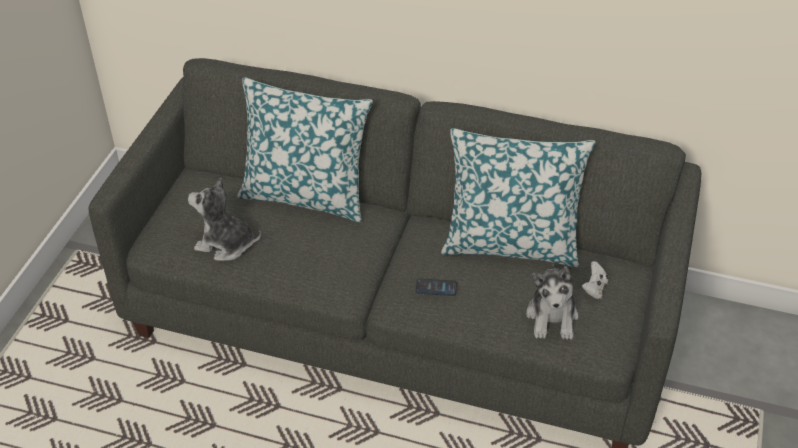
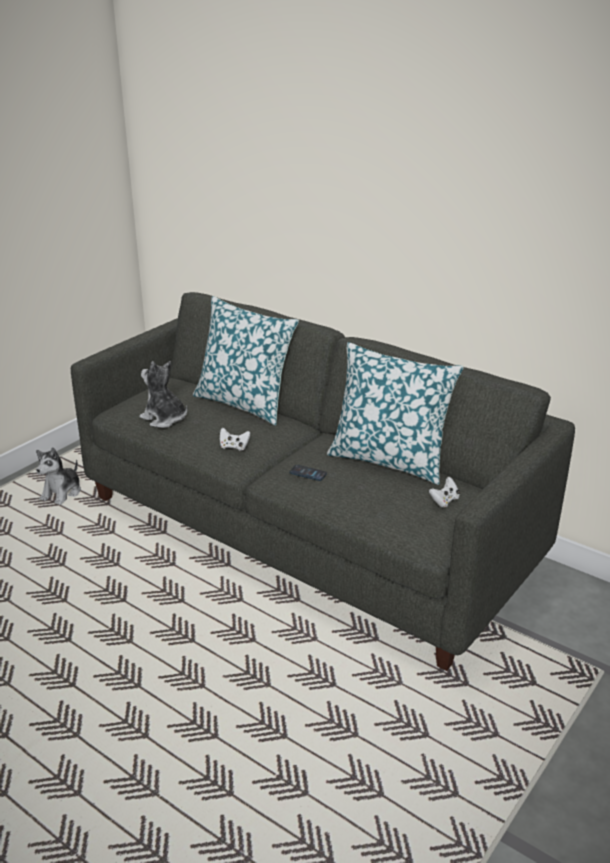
camera: 20 degrees right, 15 degrees down
(332, 268) = (234, 447): none -> white game controller
(552, 317) = (395, 511): plush toy -> plush toy (62, 493)

